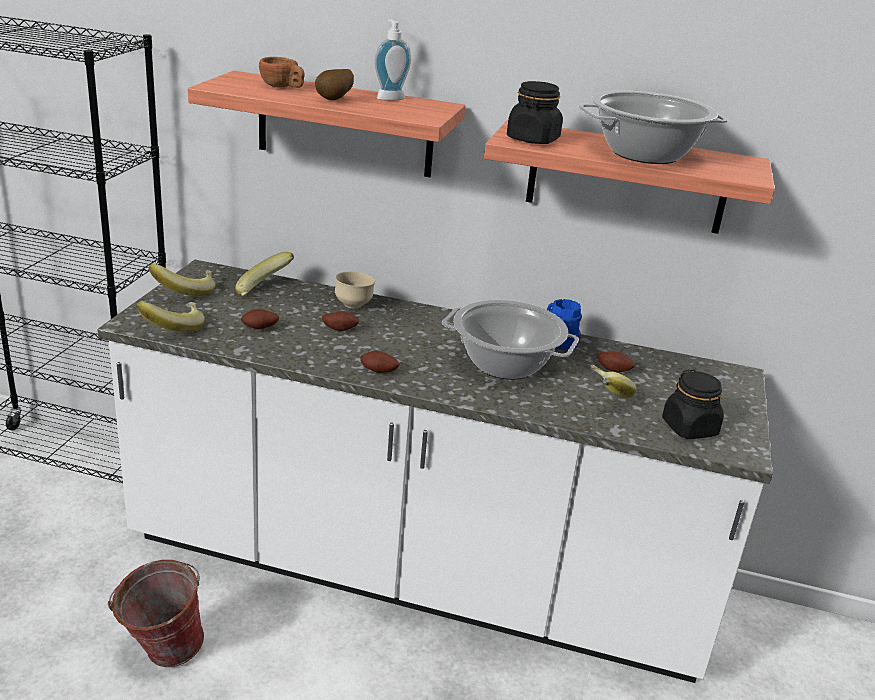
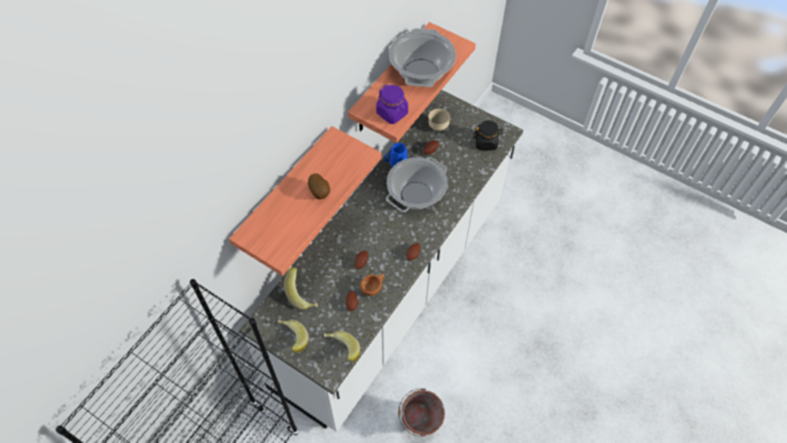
camera: 70 degrees left, 30 degrees up
(283, 87) = (285, 215): brown cup -> brown cup (373, 288)
(354, 306) = (332, 249): beige bowl -> beige bowl (438, 126)
(389, 97) = (315, 162): soap dispenser -> none
(533, 139) = (392, 113): black jar -> purple jar
(603, 396) = (453, 165): banana -> none

